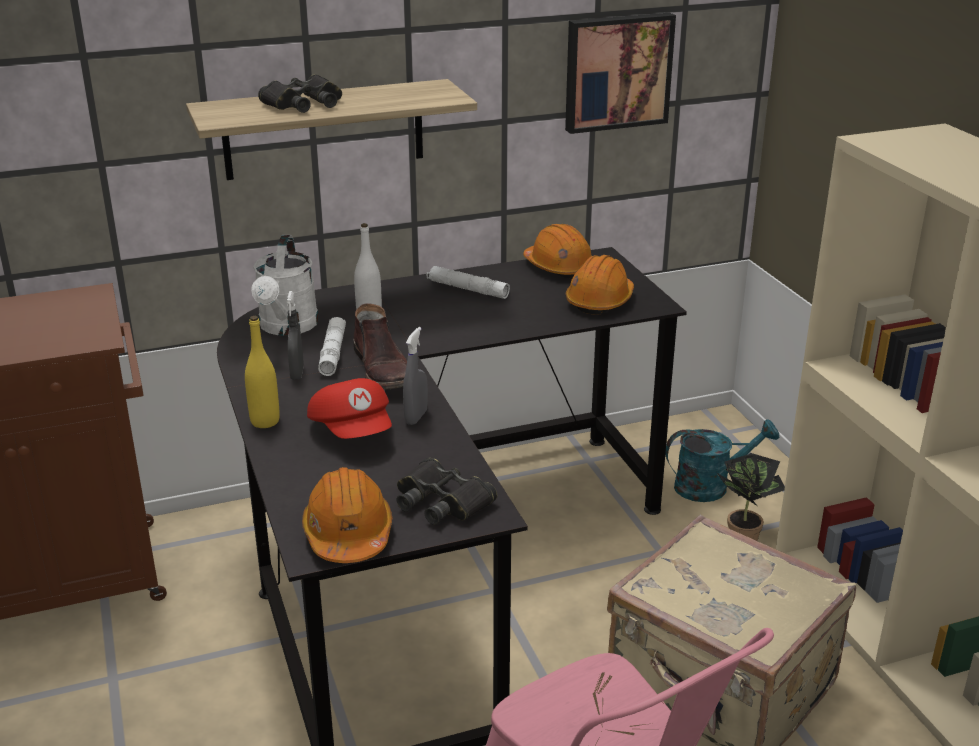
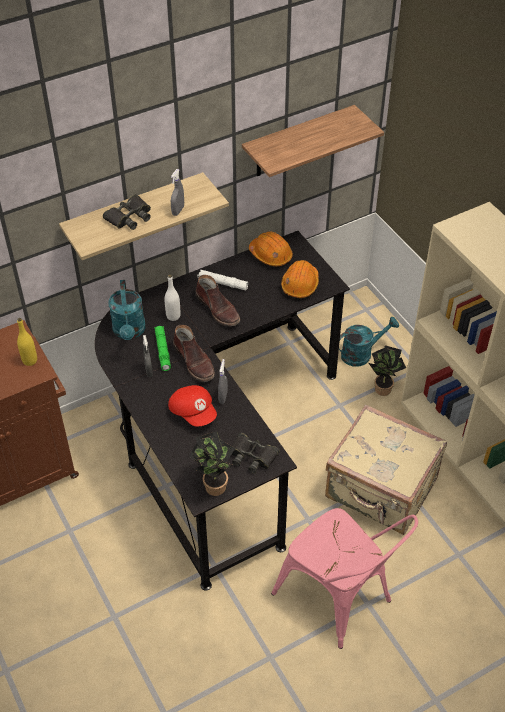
camera: 10 degrees left, 20 degrees up
(265, 421) = (145, 411): yellow bottle -> yellow bottle (30, 360)
(287, 327) = (129, 332): white watering can -> turquoise watering can
(333, 353) = (162, 350): white flashlight -> green flashlight
(348, 534) = (213, 485): orange hard hat -> potted plant
(388, 103) = (178, 211): none -> grey spray bottle
(450, 316) = (218, 309): none -> brown boot
(617, 71) = (298, 142): picture -> shelf

